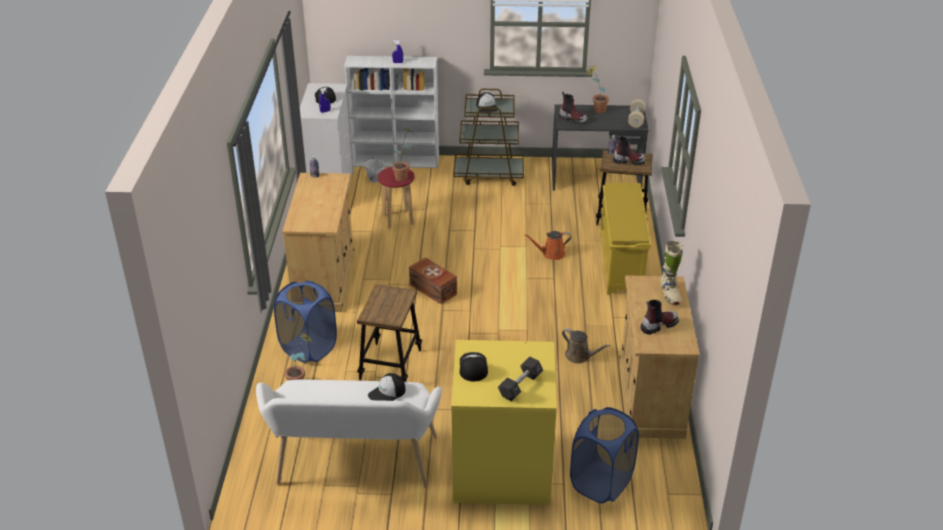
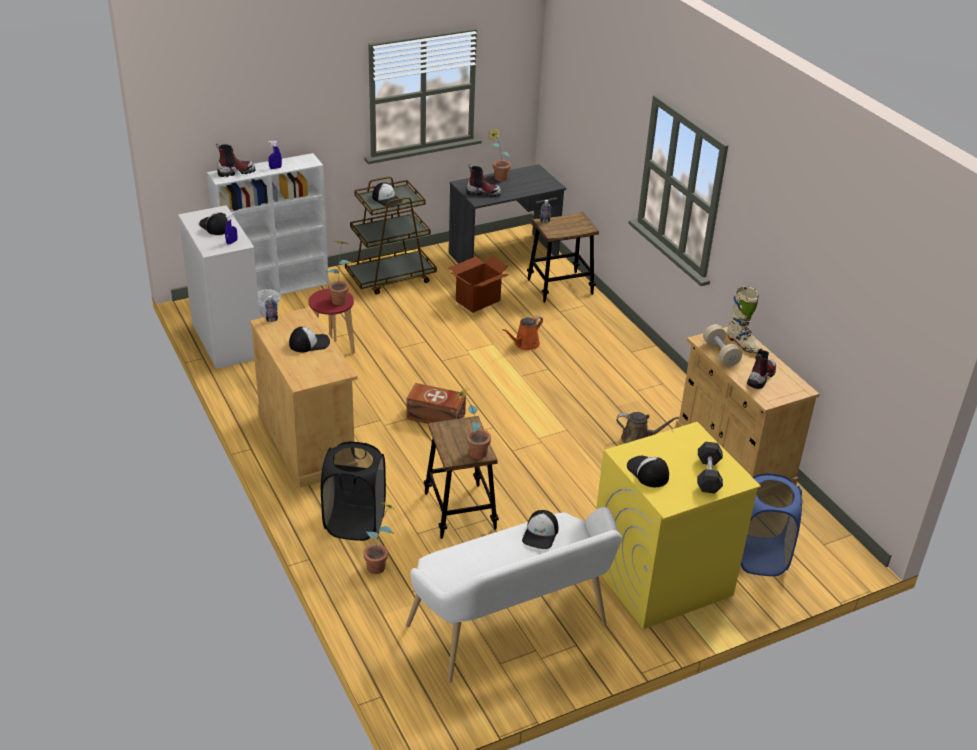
camera: 30 degrees left, 0 degrees up
(308, 348) = (354, 523): blue laundry basket -> black laundry basket
(325, 199) = (309, 343): none -> cap
(386, 315) = (472, 452): none -> potted plant
(542, 209) = (477, 300): none -> cardboard box
(621, 264) = (600, 335): yellow shoe rack -> none
(628, 161) = (567, 224): boot -> boot (236, 172)
(636, 120) = (545, 180): beige dumbbell -> beige dumbbell (720, 354)

